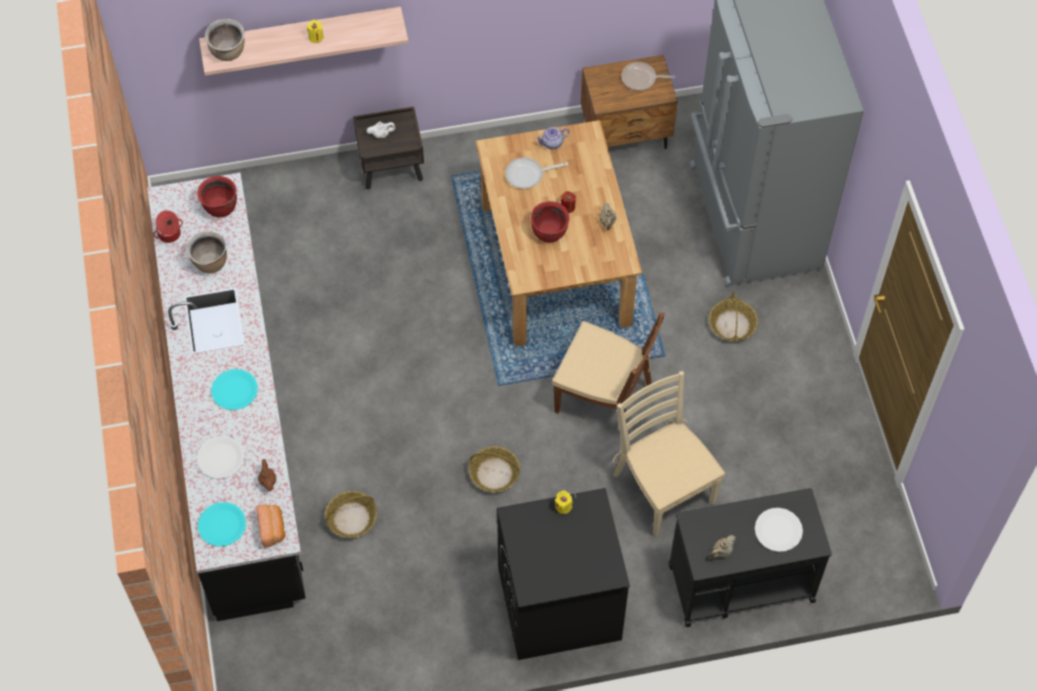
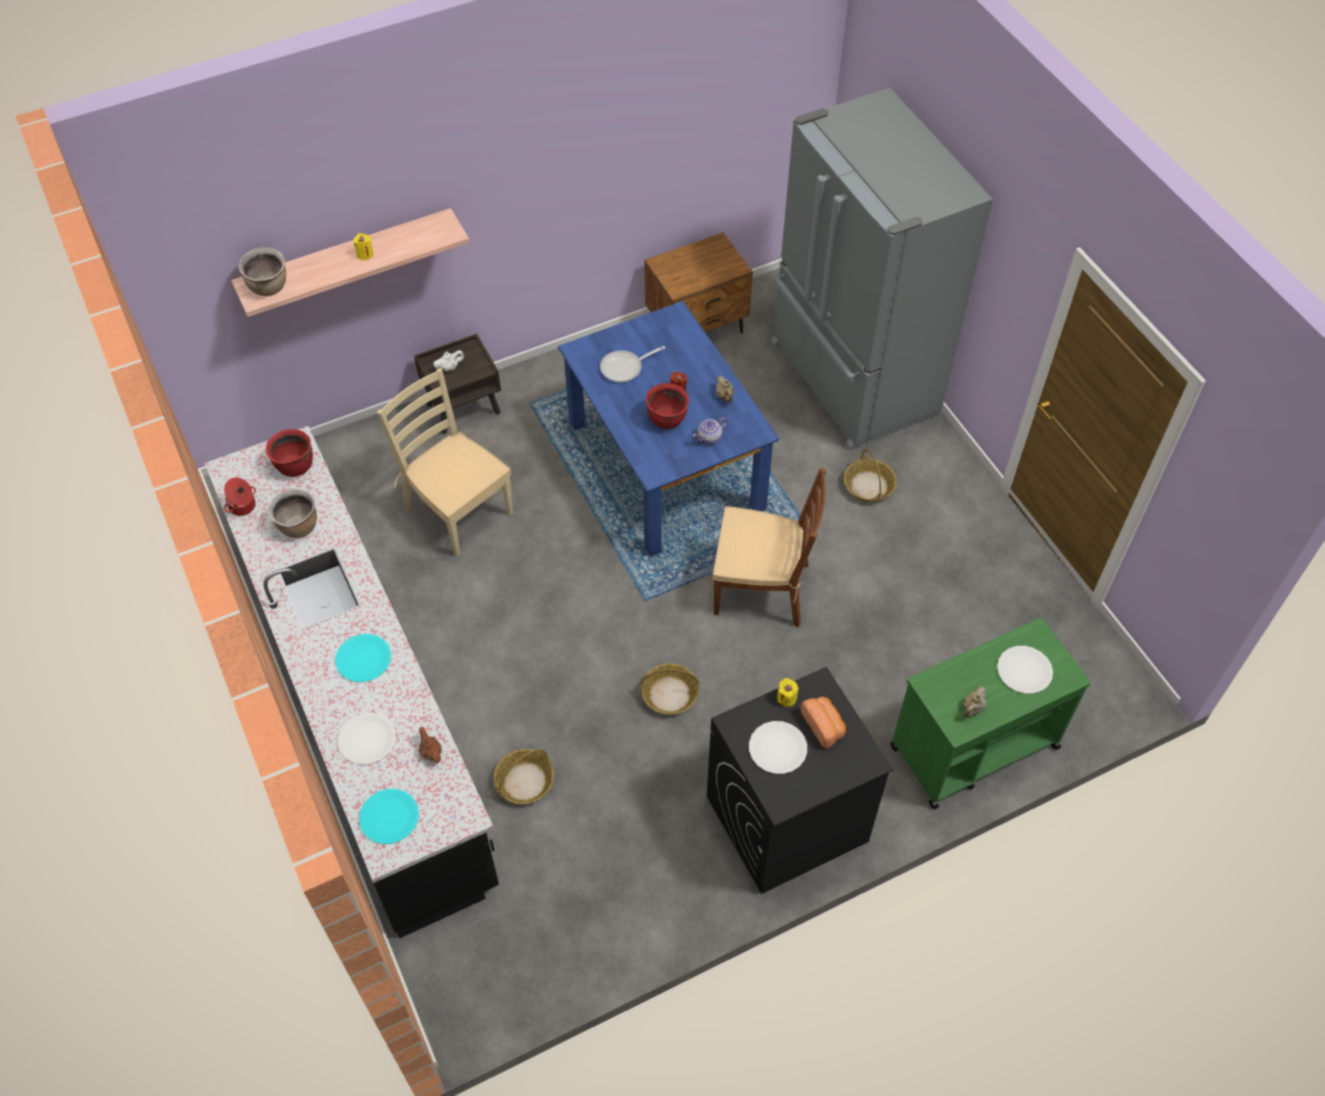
camera: 15 degrees left, 5 degrees down
(272, 528) = (452, 807): bread -> bread (824, 726)
(542, 545) = (777, 748): none -> white plate
(552, 143) = (640, 332): teapot -> teapot (709, 438)
(556, 264) = (667, 465): brown dining table -> blue dining table
(641, 79) = (708, 258): frying pan -> none
(663, 487) = (856, 666): beige chair -> beige chair (457, 510)
(740, 582) = (973, 747): black cart -> green cart

